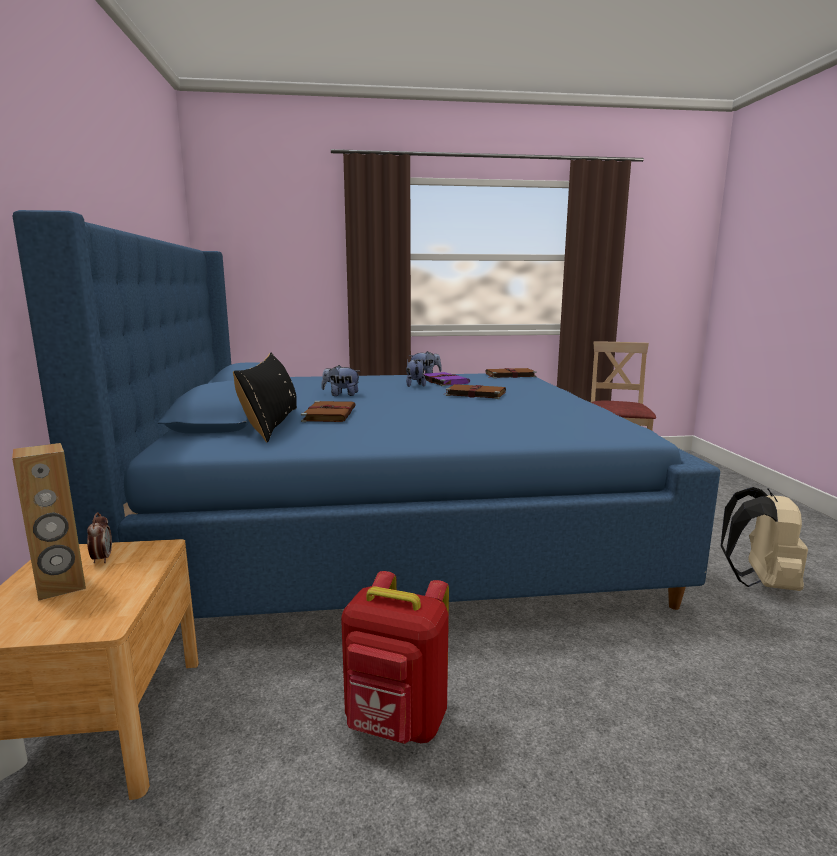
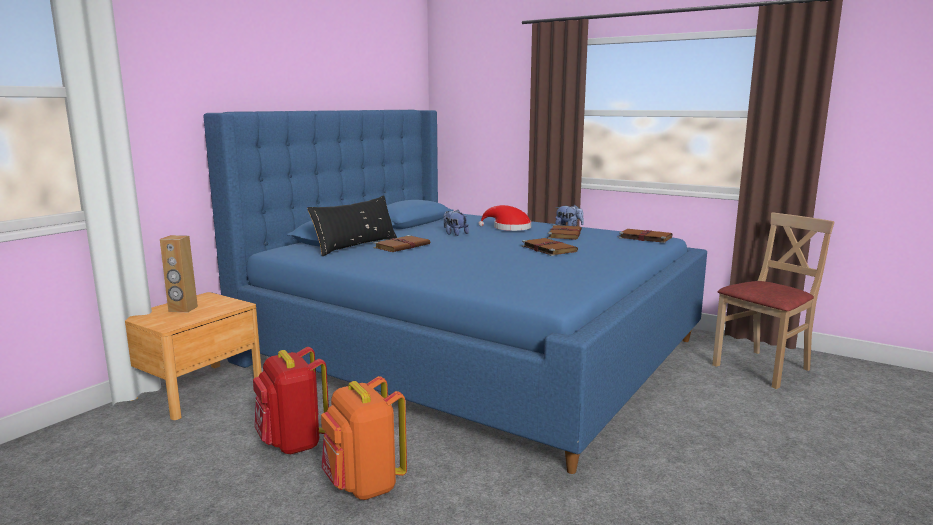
camera: 40 degrees right, 0 degrees up
(102, 559) = (213, 303): alarm clock -> none
(377, 383) = (508, 228): none -> red hat
(414, 385) = (528, 234): plush toy -> none
(443, 381) = (565, 234): purple book -> brown book
(567, 726) = (364, 485): none -> orange backpack
(760, 583) = (695, 492): beige backpack -> none

